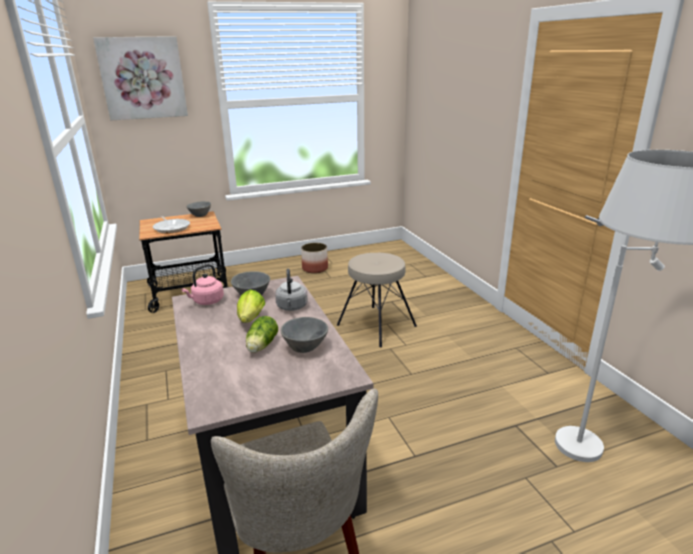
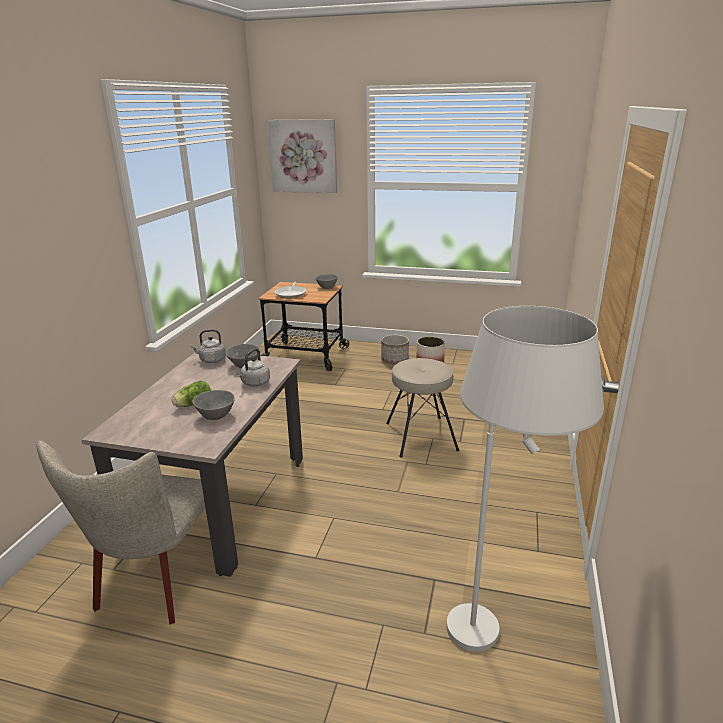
camera: 35 degrees right, 0 degrees up
(207, 301) = (211, 360): pink kettle -> grey kettle
(250, 320) = (214, 383): lettuce -> none
(281, 273) = (395, 360): none -> planter

